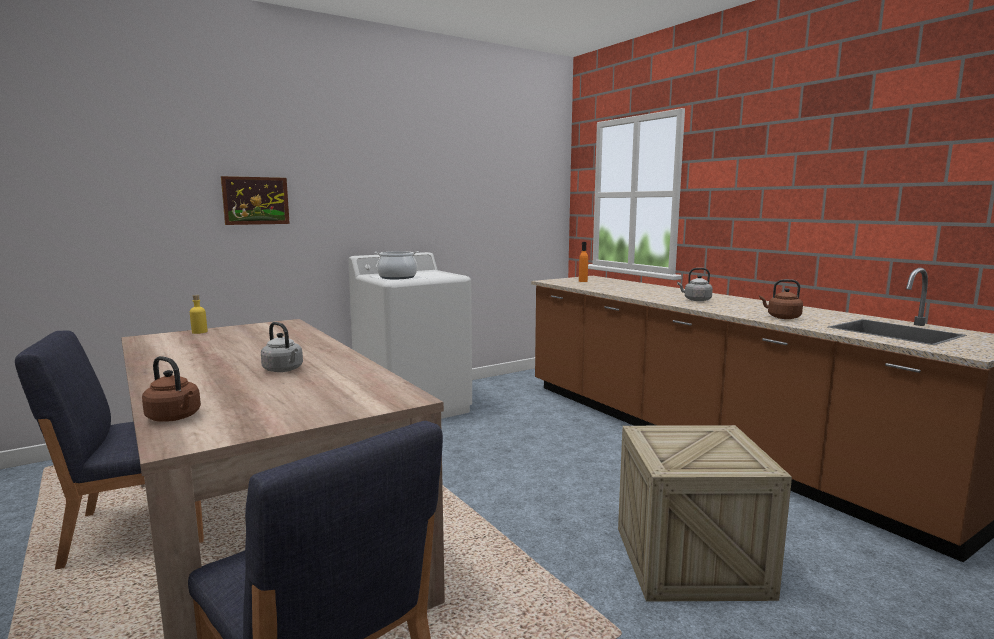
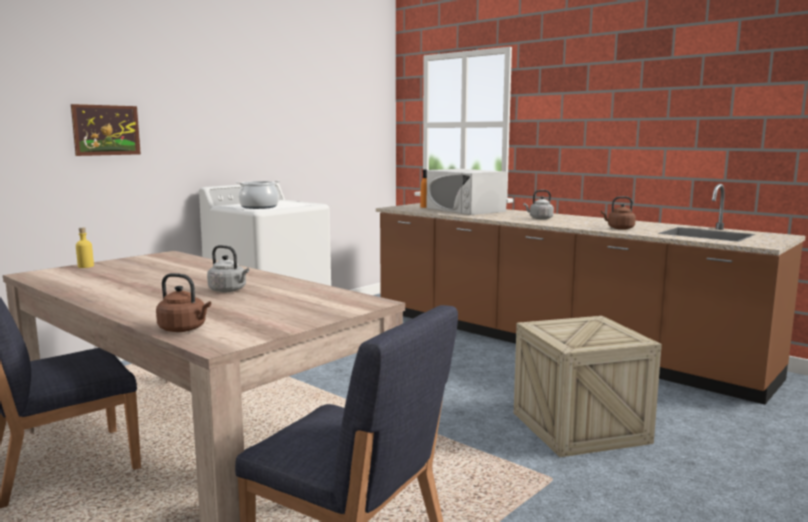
camera: 15 degrees left, 0 degrees up
(623, 286) = (465, 210): none -> white microwave

